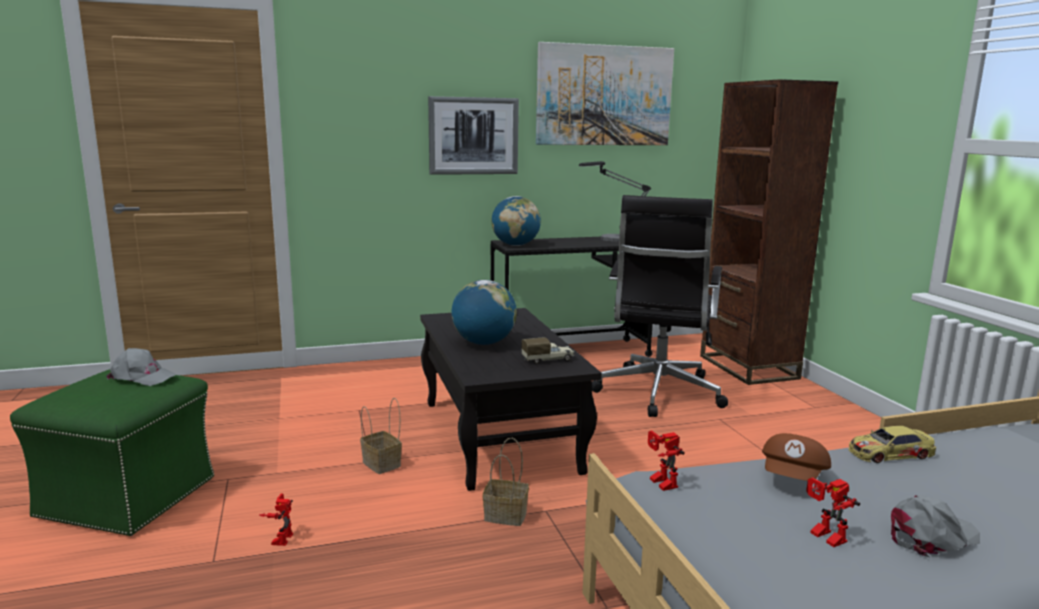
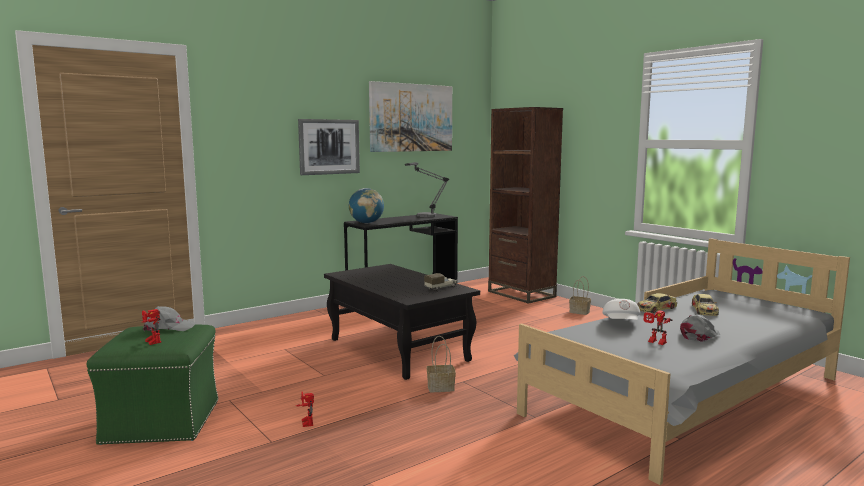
camera: 20 degrees left, 5 degrees down
(383, 464) = (334, 375): basket -> basket (580, 312)
(483, 343) = (389, 284): globe -> none
(657, 393) = (478, 314): black office chair -> none
(659, 483) = (559, 334): toy robot -> toy robot (150, 342)
(794, 478) = (621, 323): brown cap -> white cap
(988, 472) = (704, 310): none -> toy car

